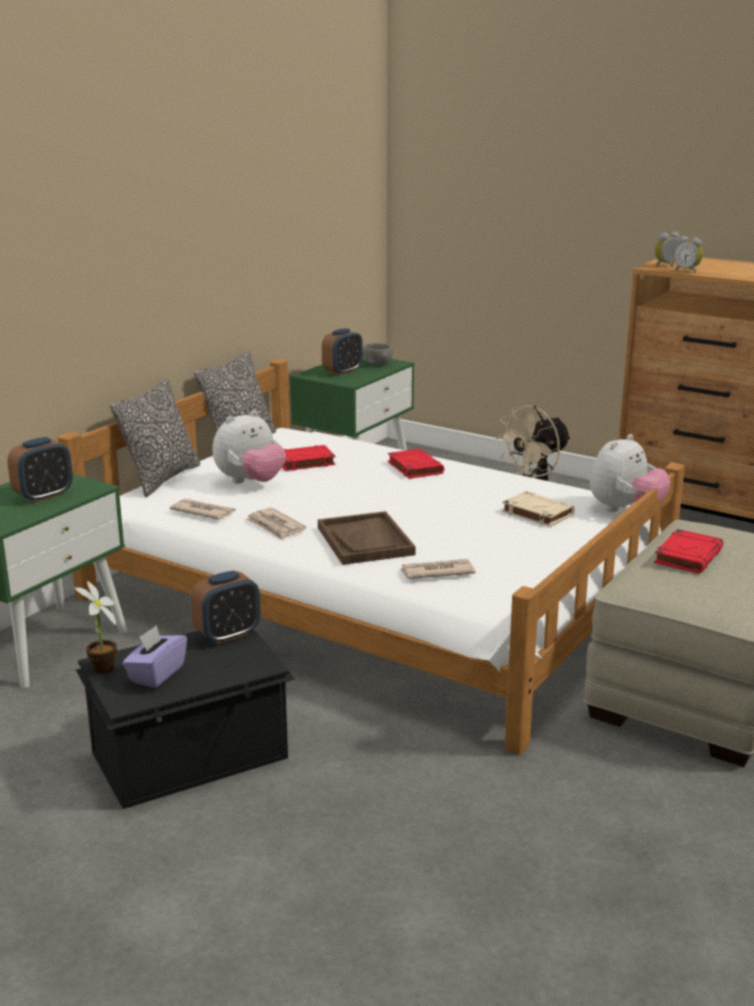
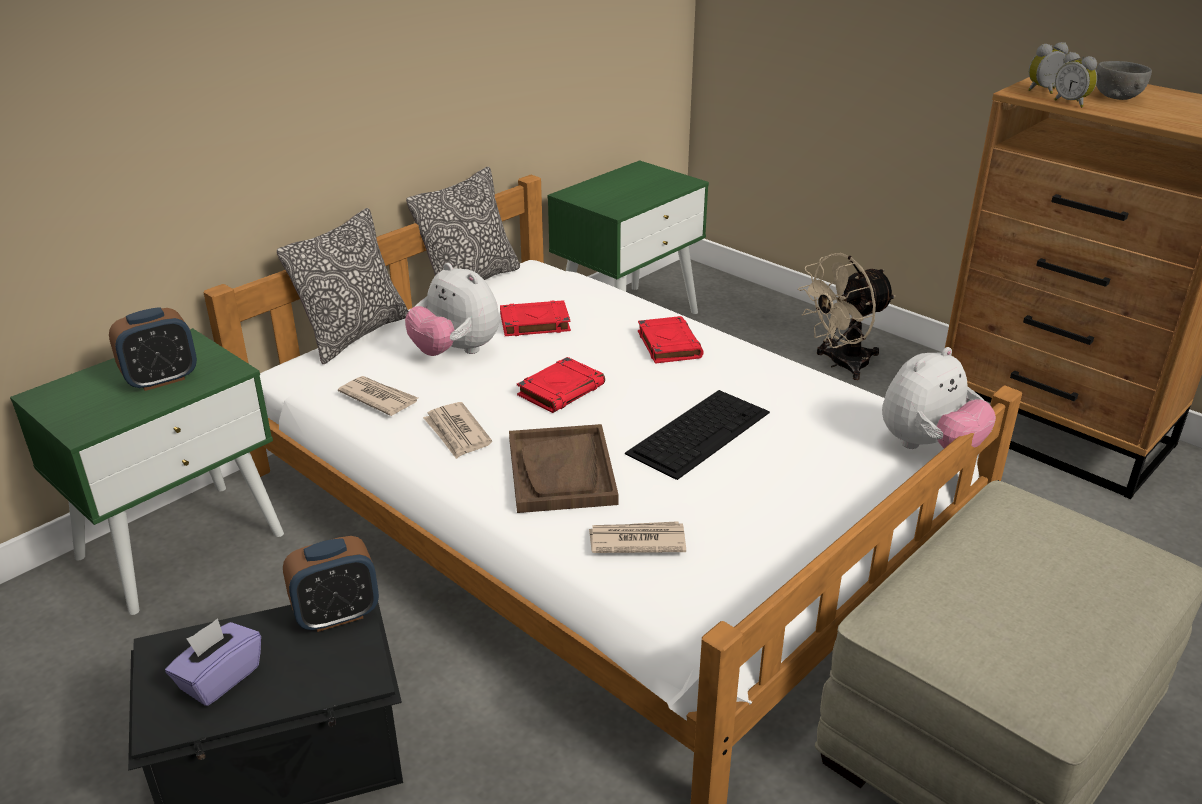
camera: 10 degrees right, 10 degrees up
(102, 670) = (154, 663): potted plant -> none
(250, 482) = (456, 352): plush toy -> plush toy turned 75 degrees clockwise
(342, 371) = (614, 192): alarm clock -> none
(377, 364) = (661, 182): grey bowl -> grey bowl (1116, 97)
(458, 513) = (699, 432): none -> keyboard
(536, 513) = (804, 442): beige book -> none
(688, 556) = (991, 567): red book -> red book (561, 390)

